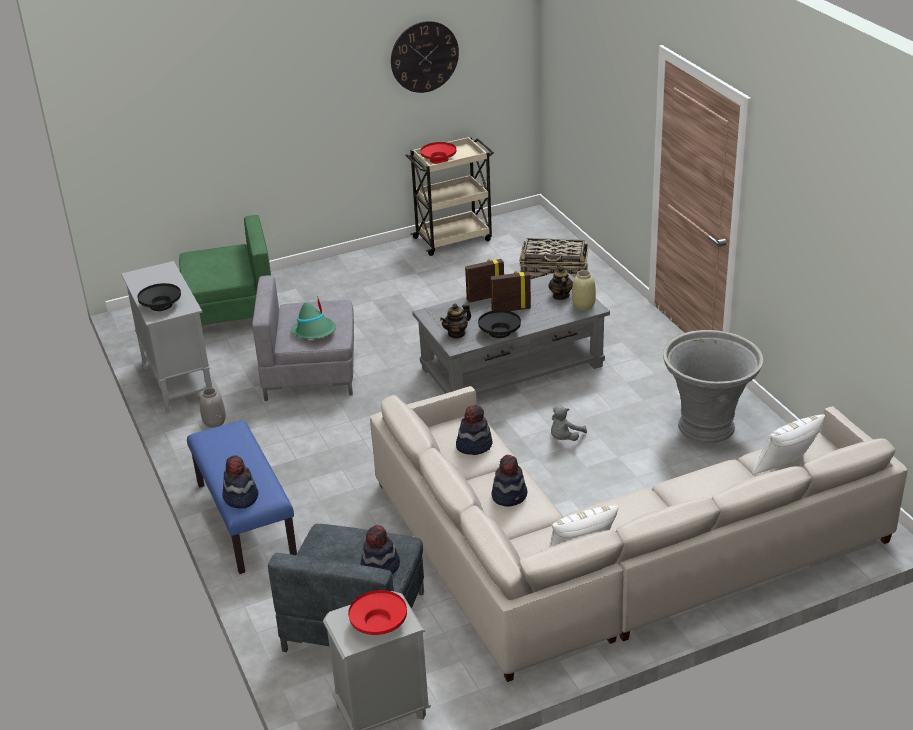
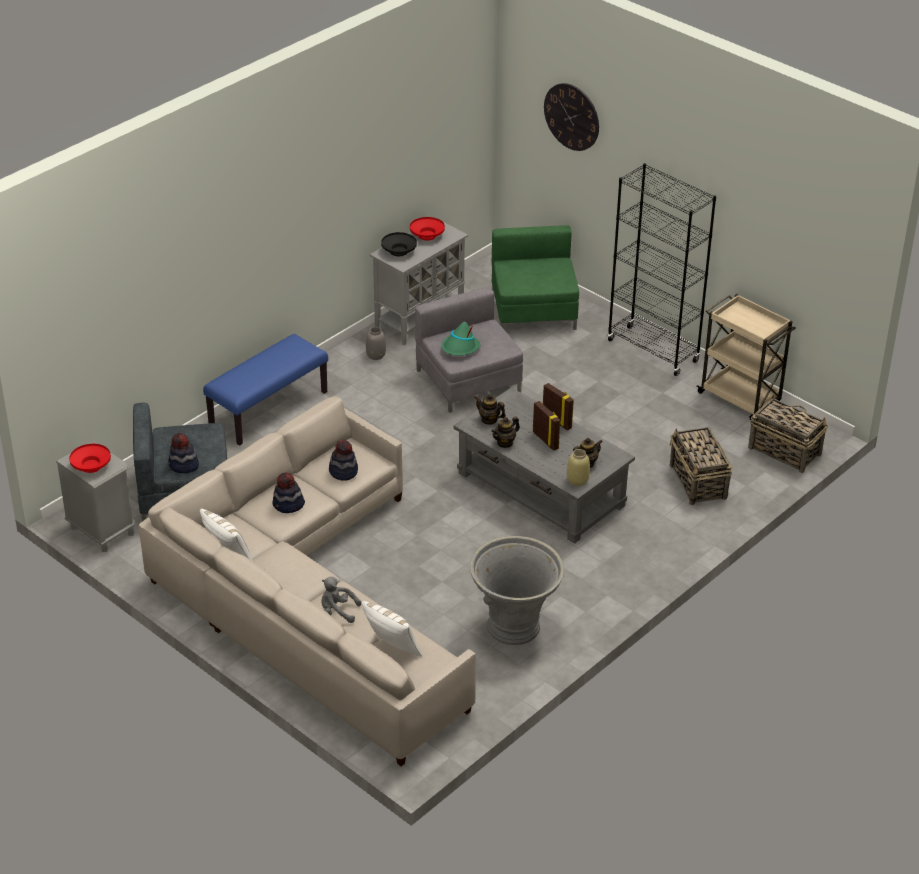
camera: 65 degrees right, 5 degrees up
(231, 311) = (533, 311): green armchair -> green armchair turned 150 degrees counterclockwise
(240, 497) = (228, 379): hat -> none
(352, 263) = (653, 351): none -> black bookcase
(424, 56) = (768, 221): wall clock -> wall clock (571, 116)
(438, 160) = (738, 317): red bowl -> red bowl (427, 235)
(499, 332) = (505, 443): black bowl -> teapot
(539, 236) = (784, 451): none -> basket
(565, 438) = (452, 545): grey plush toy -> grey plush toy (337, 611)

